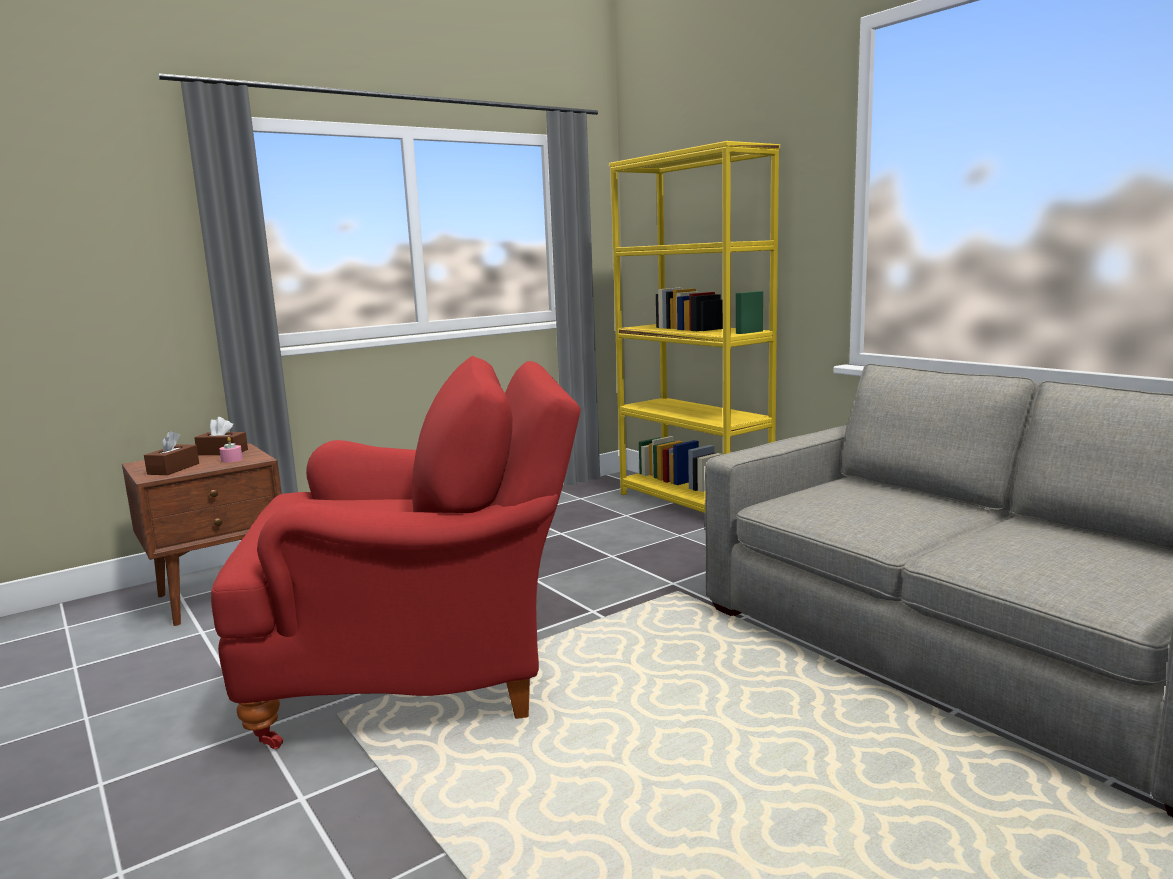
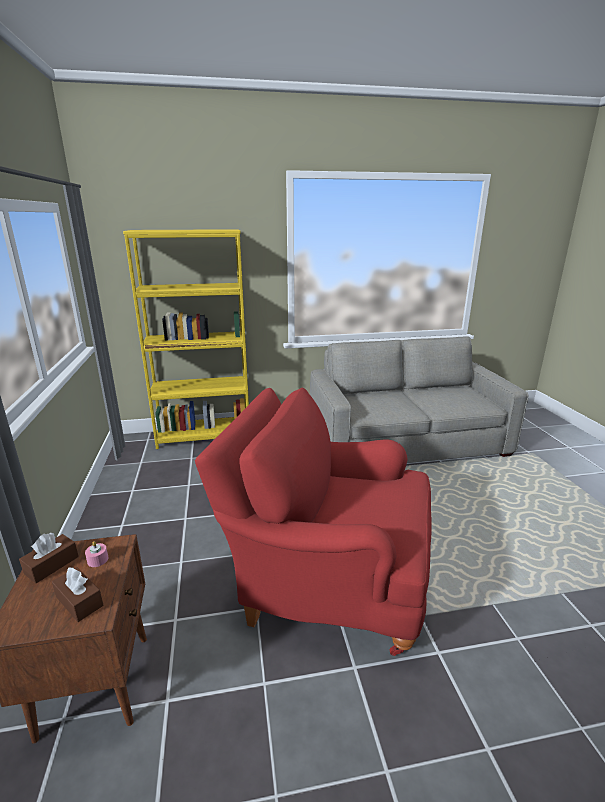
camera: 65 degrees left, 10 degrees up
(423, 669) = (326, 579): red armchair -> red armchair turned 90 degrees counterclockwise

